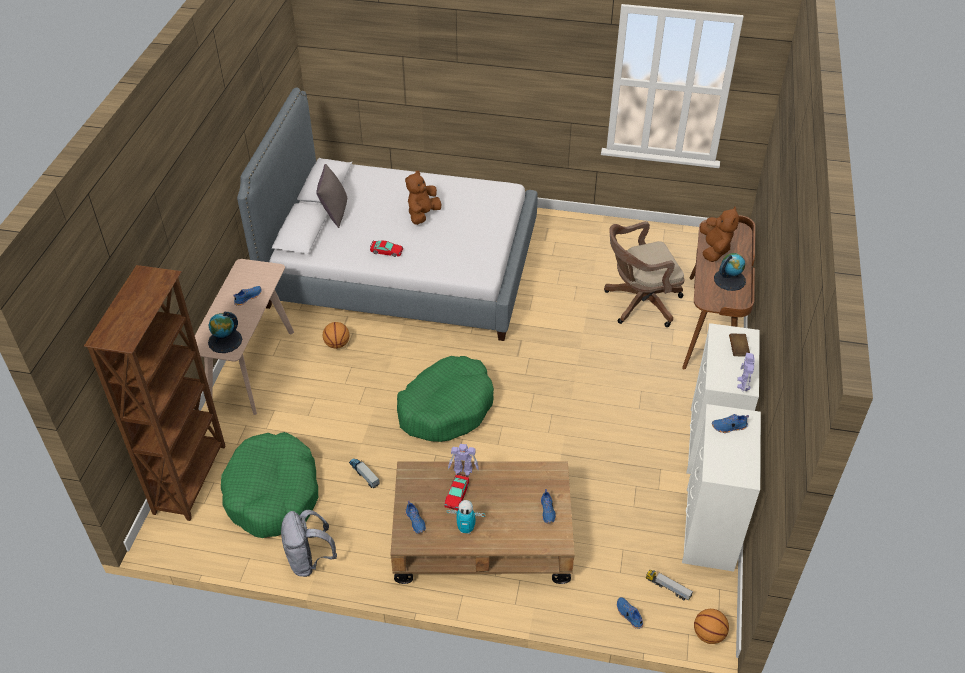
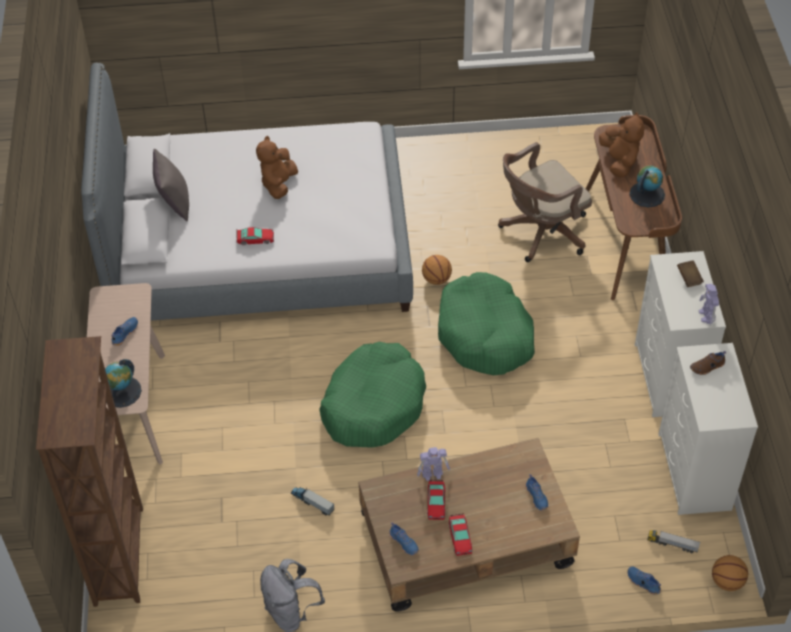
camera: 15 degrees left, 5 degrees up
(273, 494) = (220, 549): green dog bed -> green dog bed (485, 335)
(337, 344) = (221, 358): basketball -> basketball (437, 279)
(466, 529) = (460, 537): toy robot -> toy car
(729, 427) = (707, 367): blue shoe -> brown shoe

